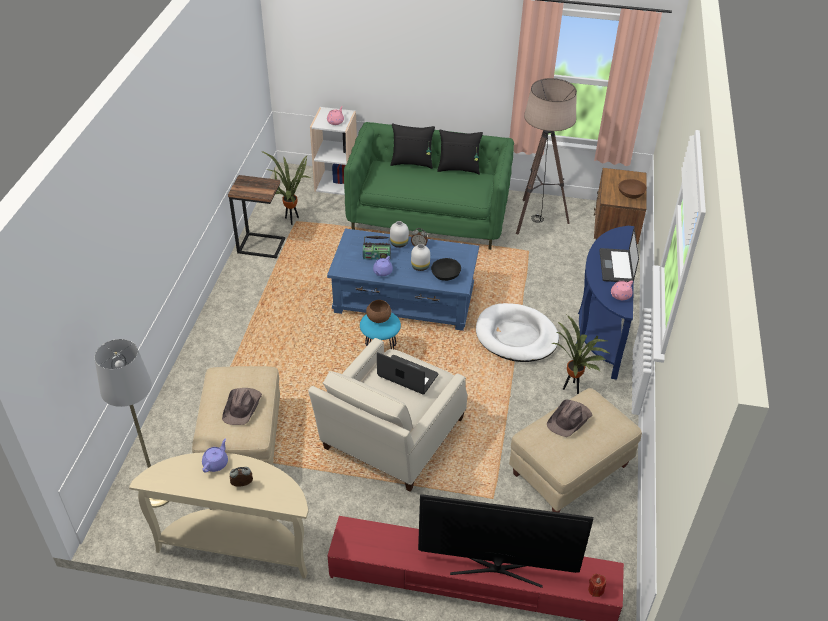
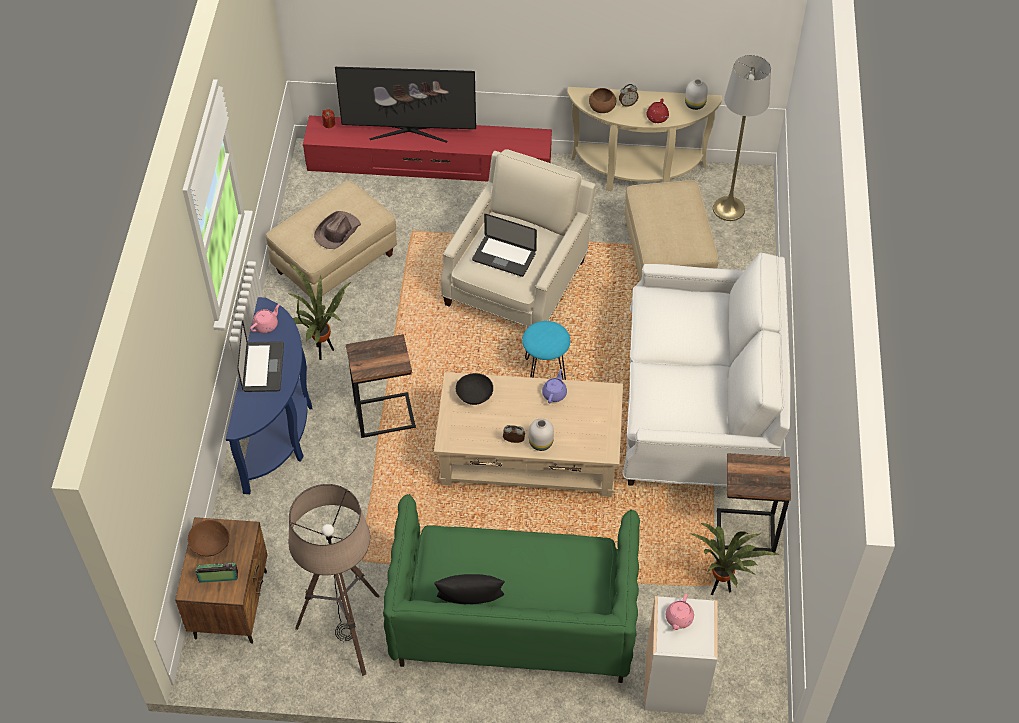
camera: 175 degrees right, 10 degrees up
(216, 463) = (657, 118): purple teapot -> red teapot
(242, 407) = (663, 216): brown hat -> none
(262, 322) = (698, 405): none -> white sofa
(376, 256) = (566, 418): radio -> radio (218, 577)
(379, 319) = (548, 339): brown bowl -> brown bowl (601, 108)
(404, 300) = (528, 455): blue coffee table -> beige coffee table
(412, 163) = (545, 609): black pillow -> none
(419, 266) = (508, 407): white vase -> white vase (695, 104)
(516, 336) = (384, 414): white dog bed -> side table

